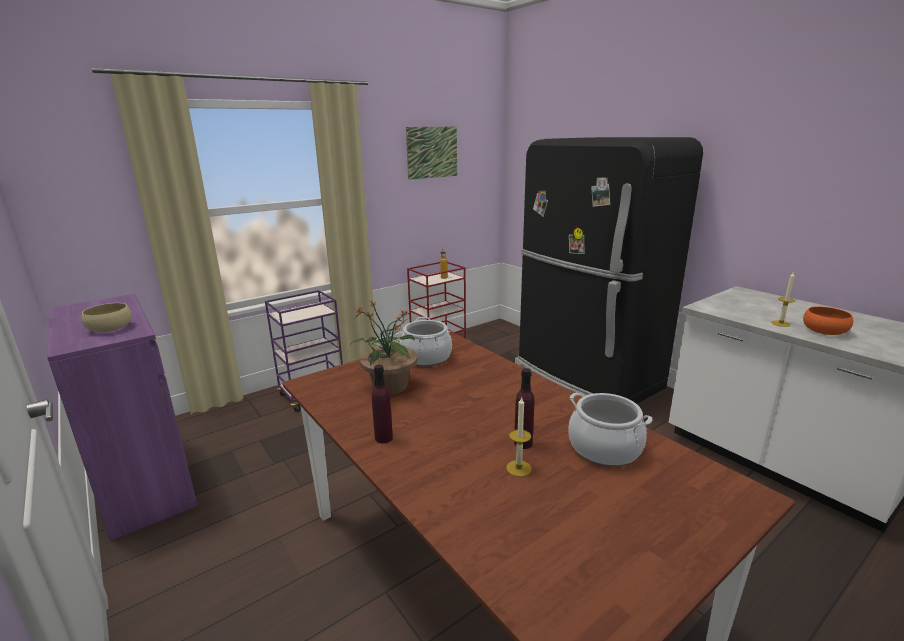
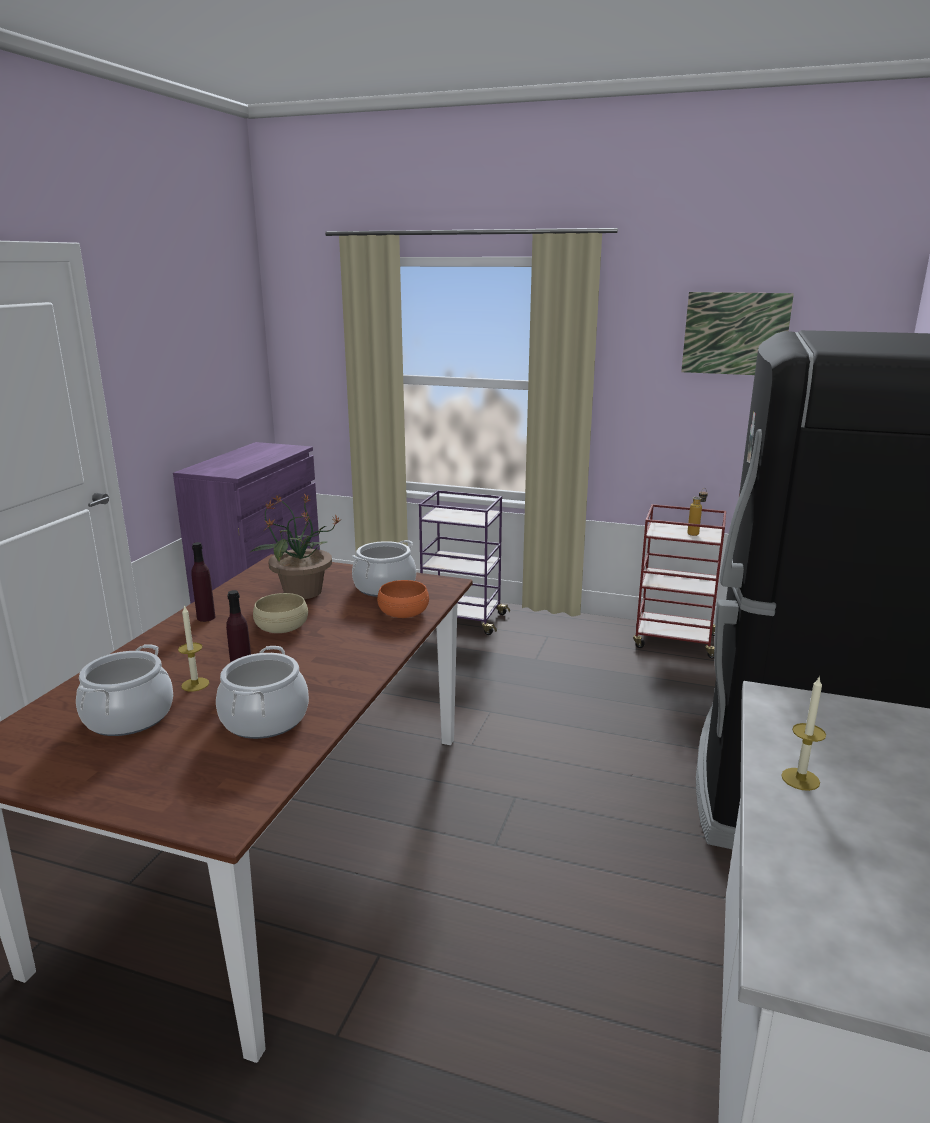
camera: 55 degrees right, 0 degrees up
(110, 328) = (235, 466): beige bowl -> beige bowl (282, 627)
(555, 515) = (129, 717): none -> cooking pot
(824, 331) = (832, 831): orange bowl -> orange bowl (403, 612)

